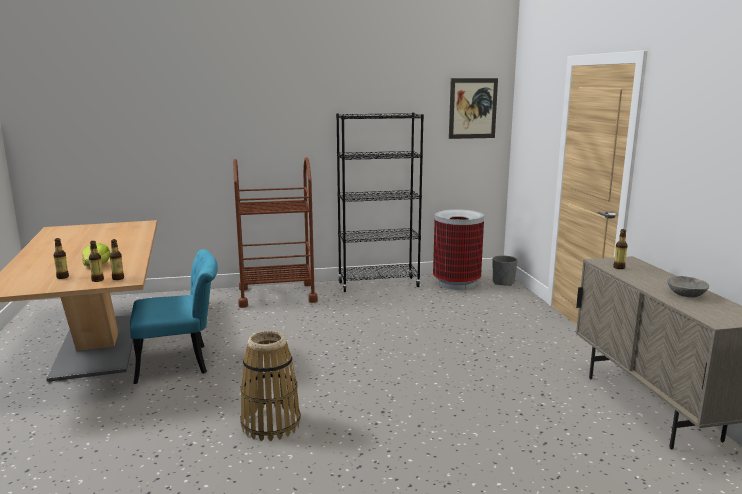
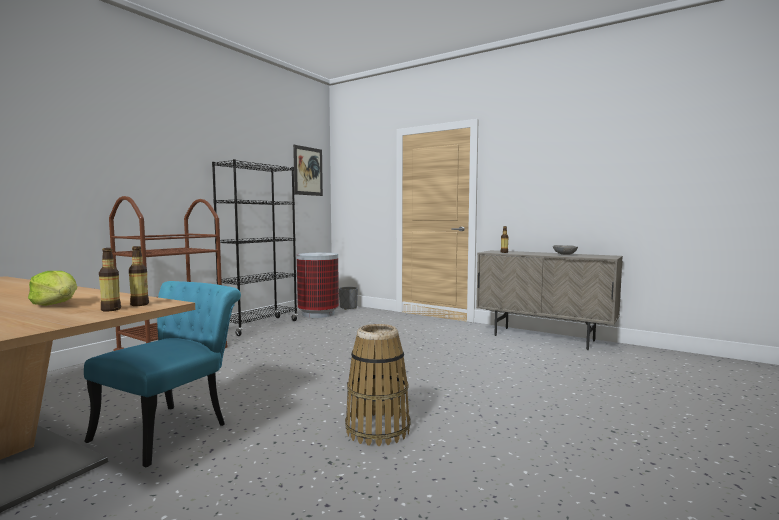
camera: 45 degrees left, 10 degrees down
(62, 277) = (32, 317): bottle -> none

